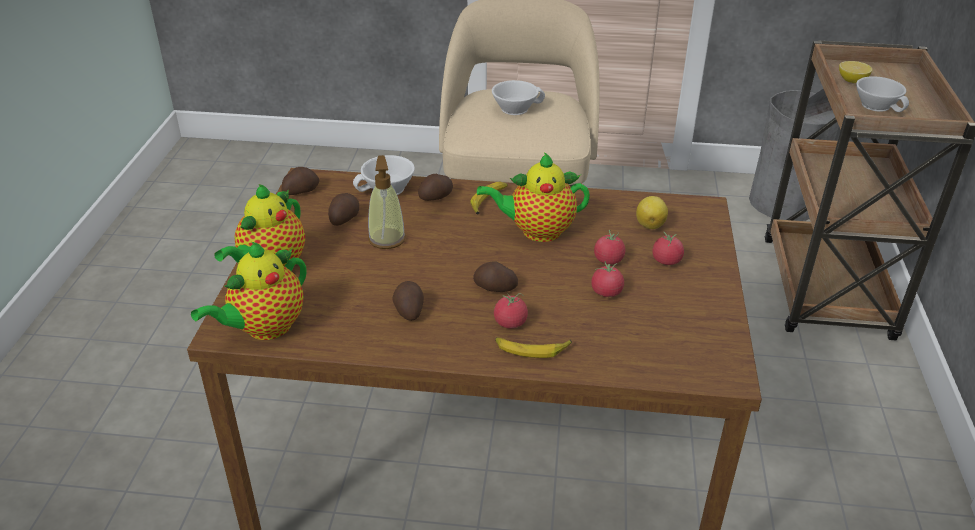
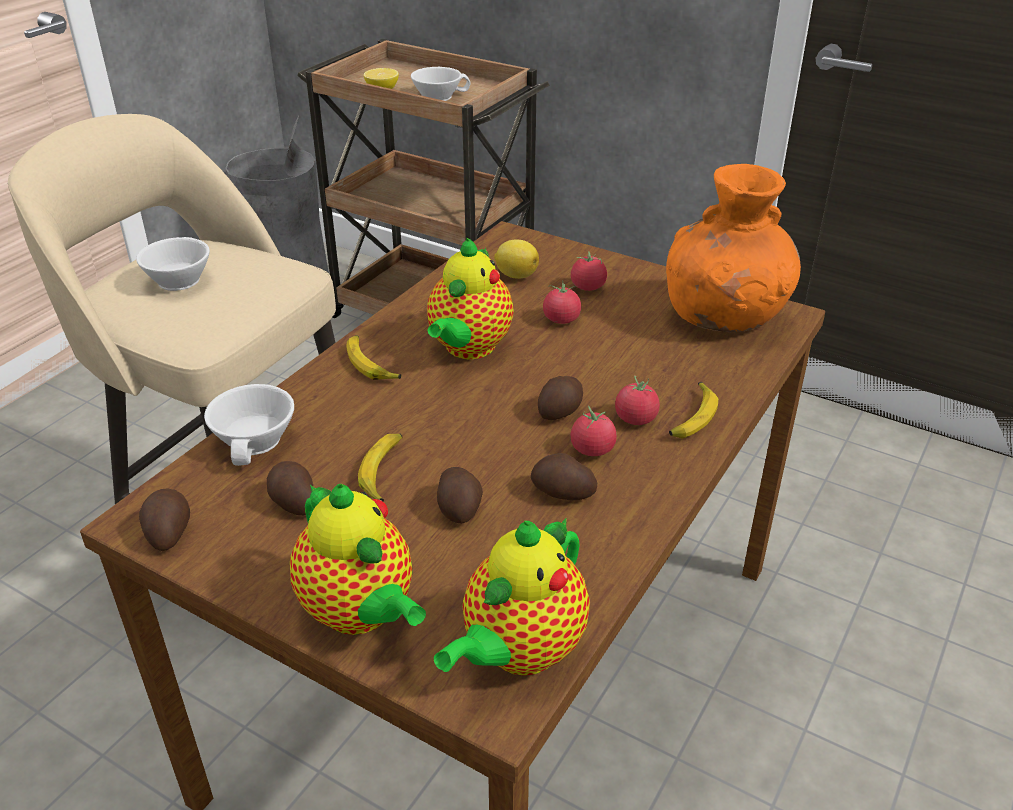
camera: 65 degrees left, 0 degrees up
(264, 328) = (519, 652): teapot -> teapot turned 60 degrees clockwise
(387, 238) = (383, 472): soap dispenser -> banana
(436, 197) = (321, 403): potato -> potato (459, 507)
(606, 292) = (619, 339): tomato -> tomato (592, 449)
(690, 340) = (725, 316): none -> orange vase

